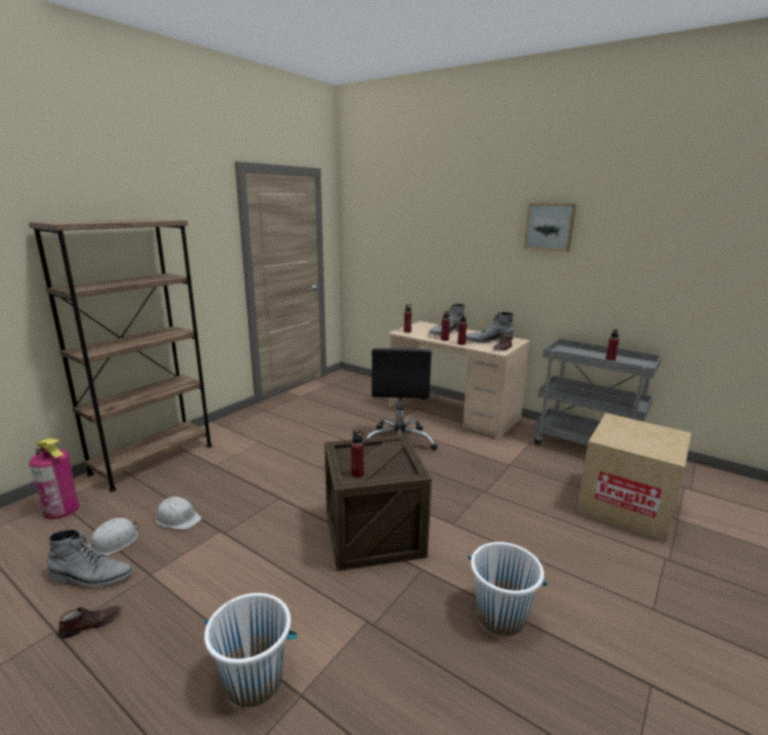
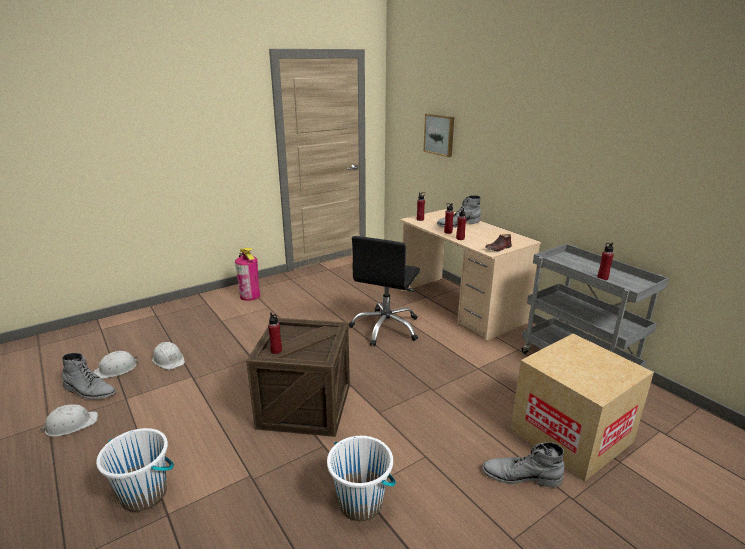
camera: 20 degrees right, 5 degrees up
(62, 509) = (100, 336): fire extinguisher -> fire extinguisher (250, 296)
(91, 624) = (71, 424): brown shoe -> white hard hat
(153, 459) = (180, 308): brown bookcase -> none
(488, 340) = (492, 238): grey boot -> grey boot (521, 476)
(549, 227) = (567, 119): picture -> picture (440, 134)

